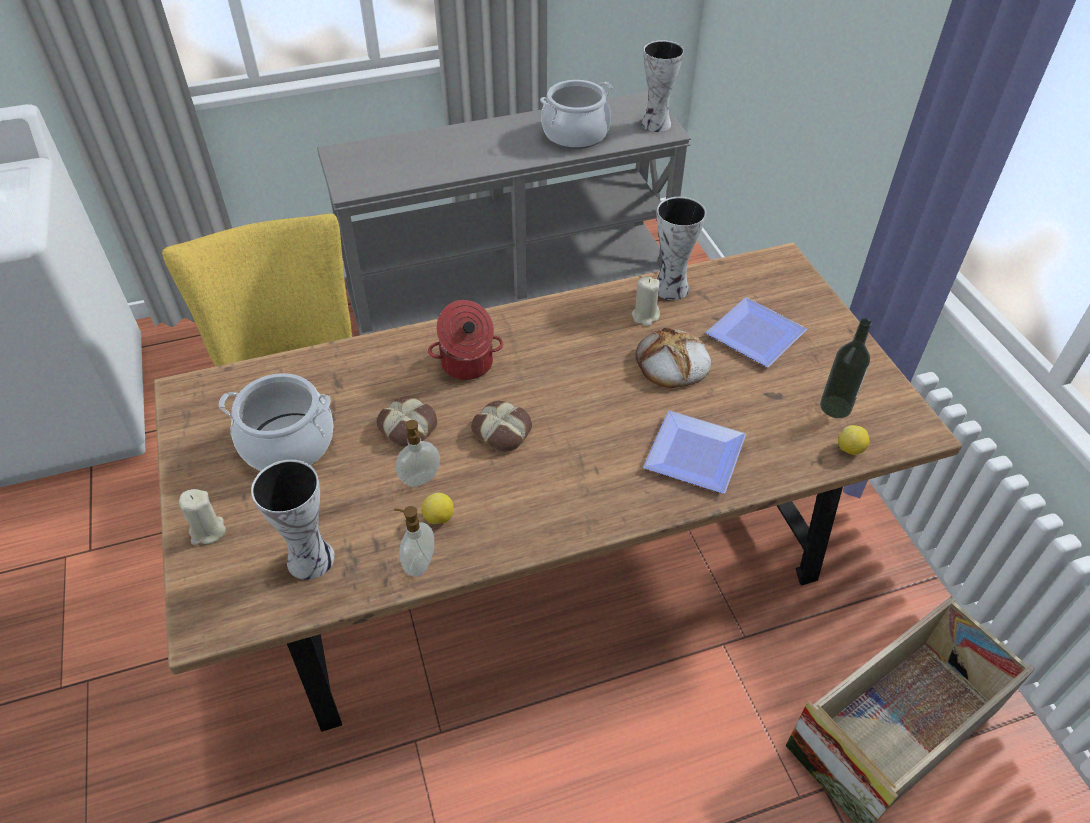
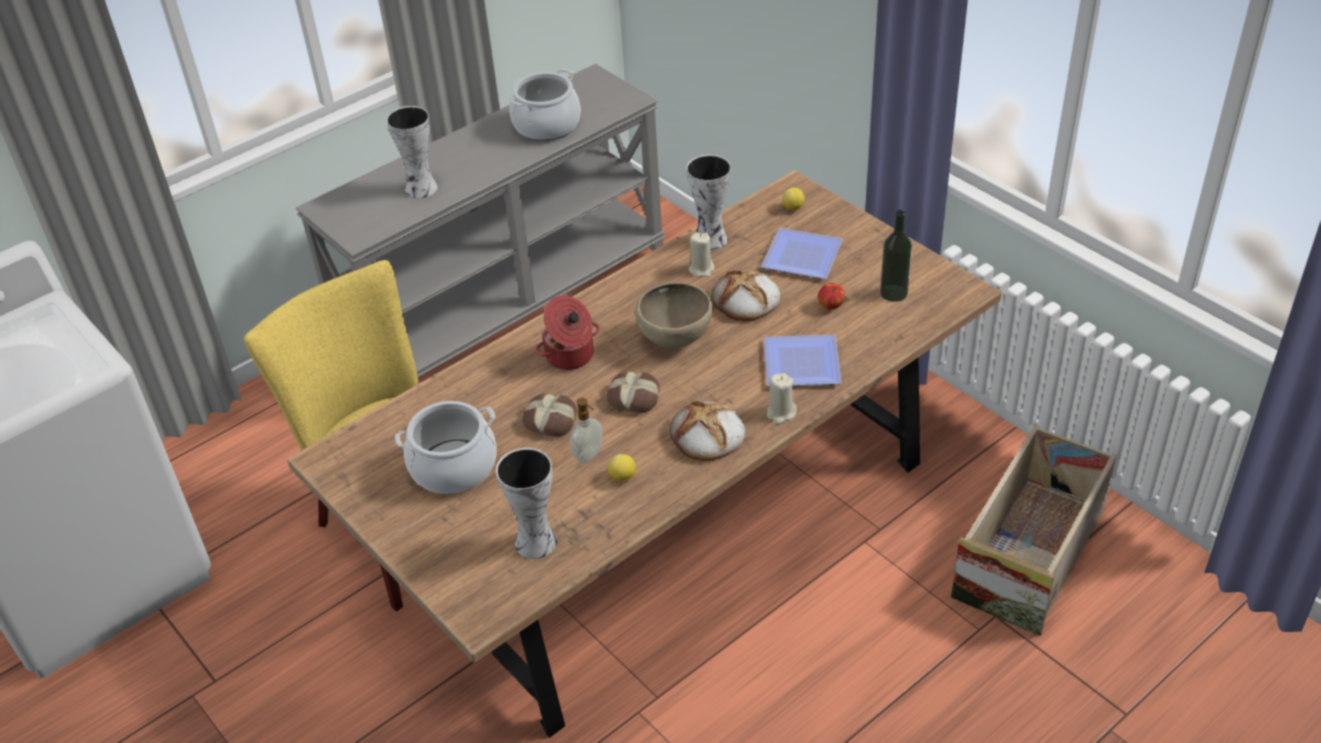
camera: 20 degrees left, 5 degrees down
(207, 531) = (431, 553): beige candle -> beige candle (781, 413)
(418, 563) = (627, 514): soap dispenser -> none
(551, 502) = (707, 436): none -> bread
(578, 383) = (676, 340): none -> brown bowl
(654, 124) = (616, 96): vase -> vase (420, 189)
(759, 399) = (831, 306): none -> apple
(850, 449) = (920, 321): lemon -> lemon (793, 208)

